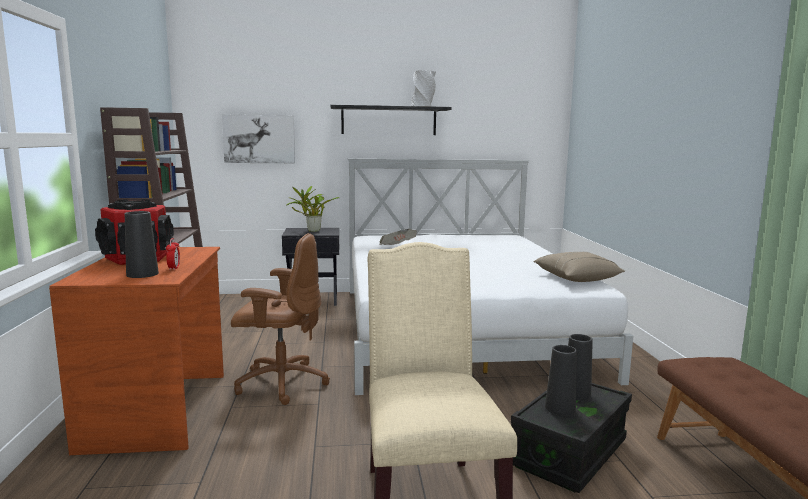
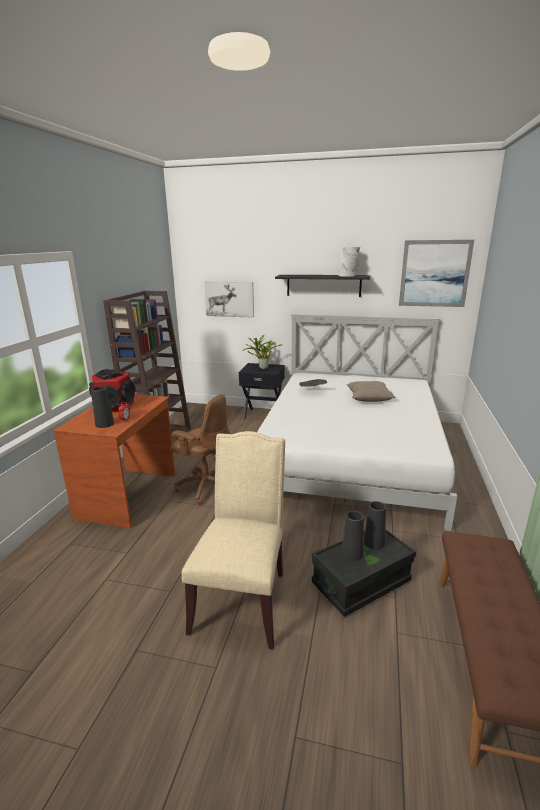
camera: 20 degrees right, 10 degrees up
(519, 107) = (434, 273): none -> picture
(576, 278) = (425, 440): beige pillow -> beige pillow (369, 398)

